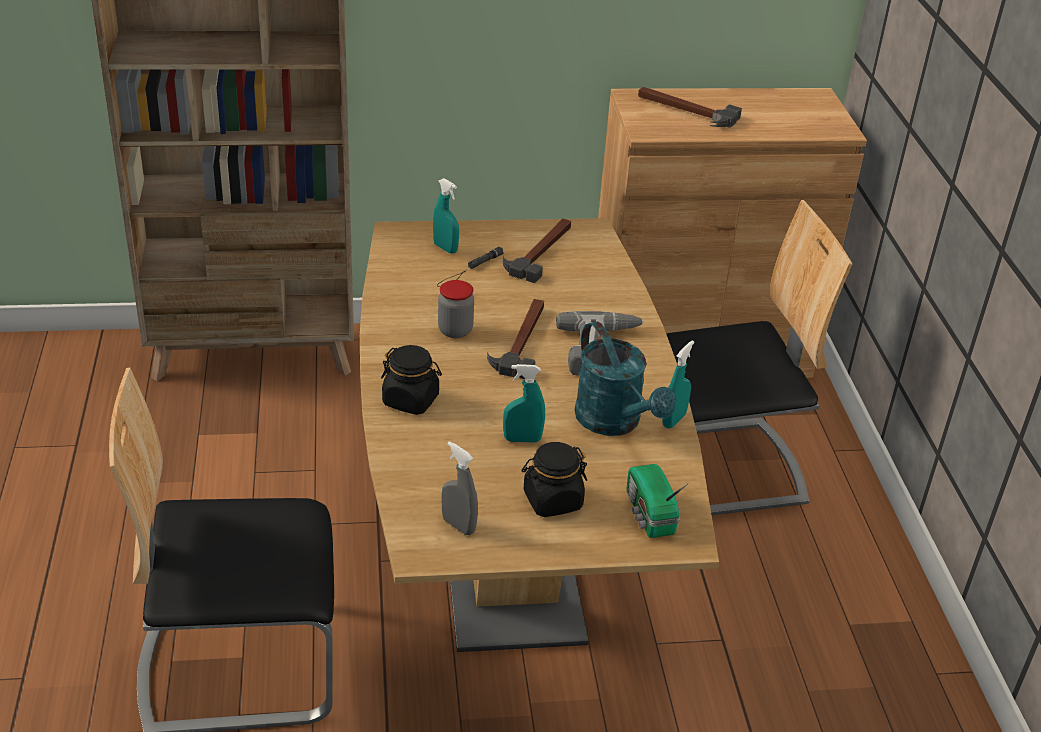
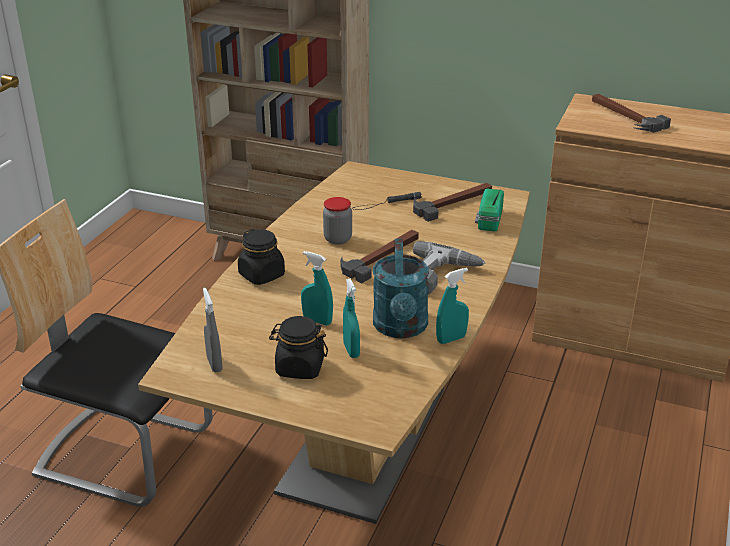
camera: 30 degrees right, 5 degrees down
(445, 248) = (382, 186): turquoise spray bottle -> turquoise spray bottle (351, 350)
(649, 515) = (366, 399): radio -> radio (488, 220)
(717, 469) = (583, 428): chair -> none

